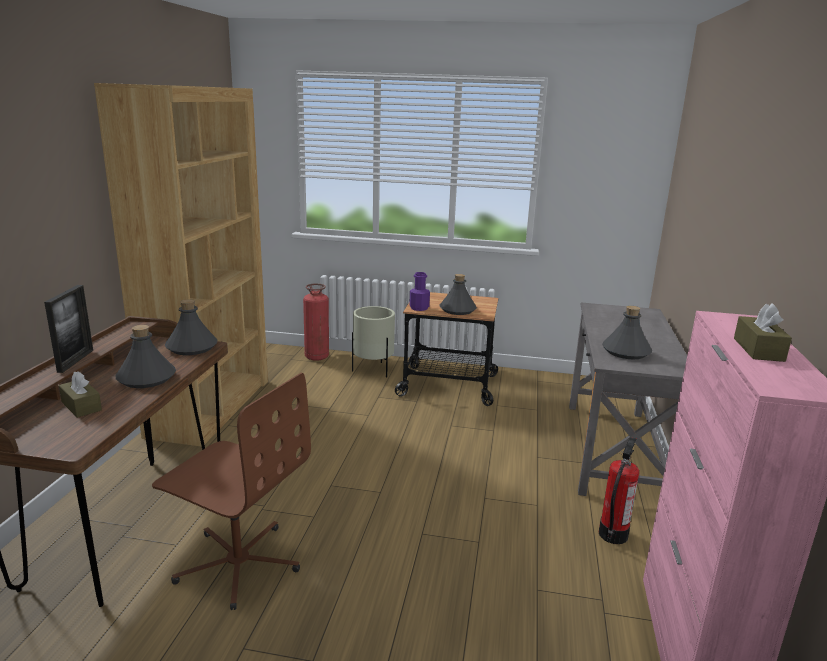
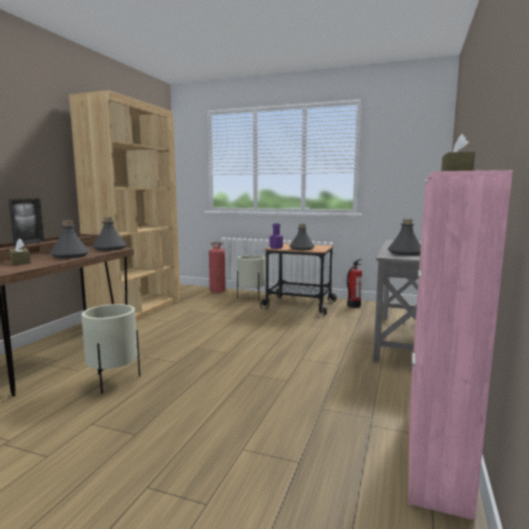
camera: 10 degrees right, 10 degrees down
(238, 563) = (113, 381): brown office chair -> beige planter
(612, 534) = (393, 383): fire extinguisher -> fire extinguisher (353, 305)

